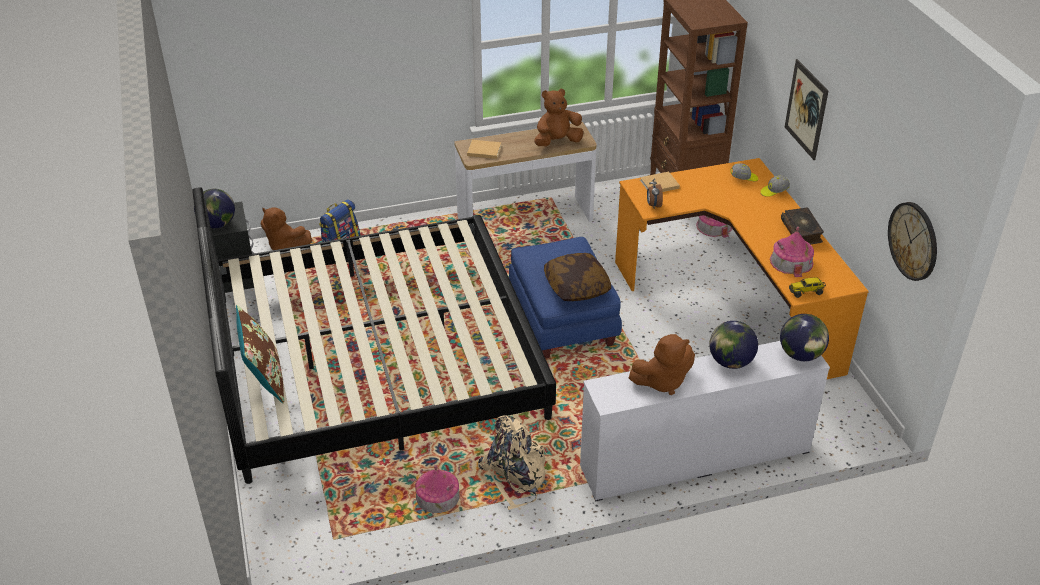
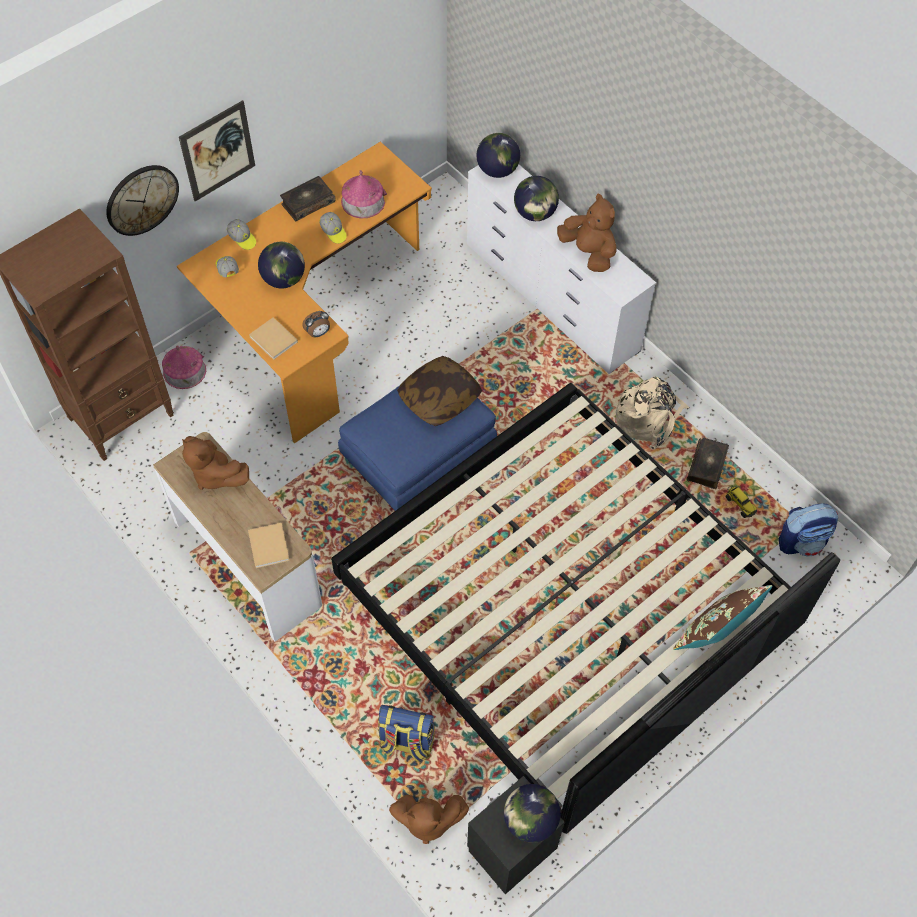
camera: 115 degrees left, 20 degrees up
(285, 246) = (427, 820): brown plush toy -> brown plush toy turned 90 degrees clockwise
(317, 531) = (802, 541): none -> backpack
(437, 496) = (707, 467): toy house -> book
(719, 201) = (284, 279): none -> globe
(761, 237) = (333, 232): none -> cap
(806, 292) = (406, 182): toy truck -> toy truck (740, 504)
(913, 241) = (403, 54): wall clock -> wall clock (142, 199)

